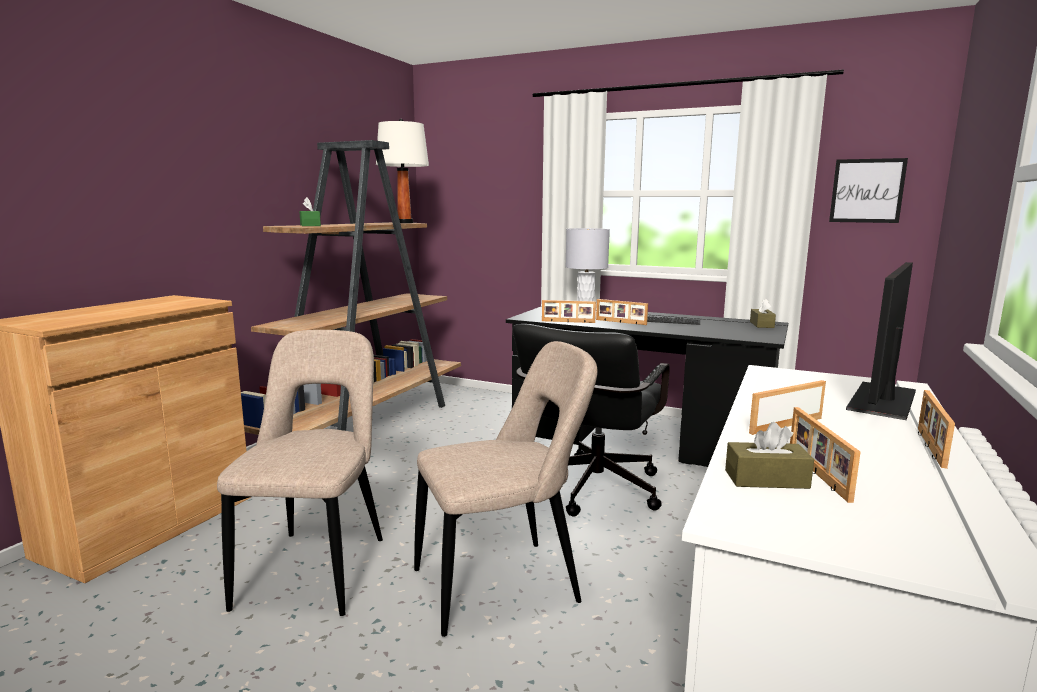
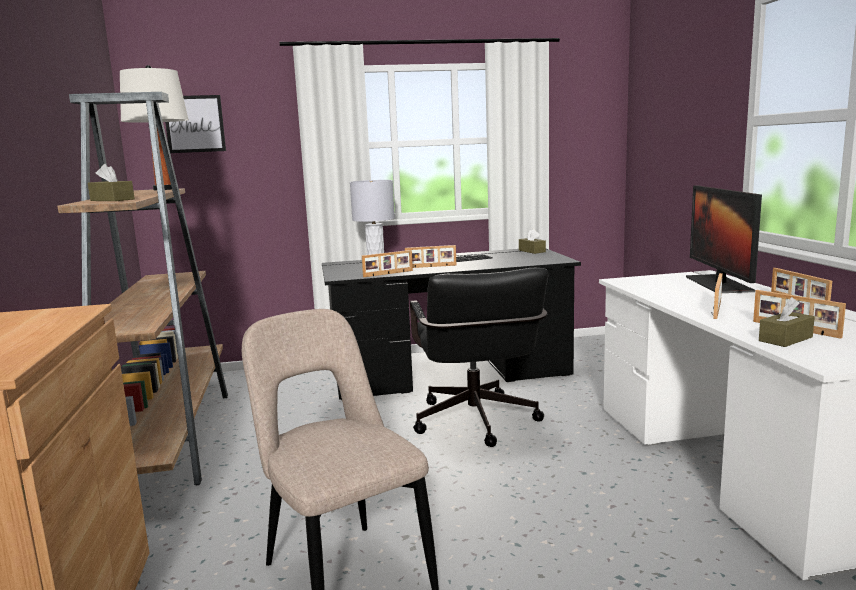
camera: 35 degrees left, 0 degrees up
(310, 225) = (112, 200): green tissue box -> brown tissue box
(503, 584) = (520, 515): beige chair -> none
(867, 191) = (578, 135): picture -> picture (194, 124)

